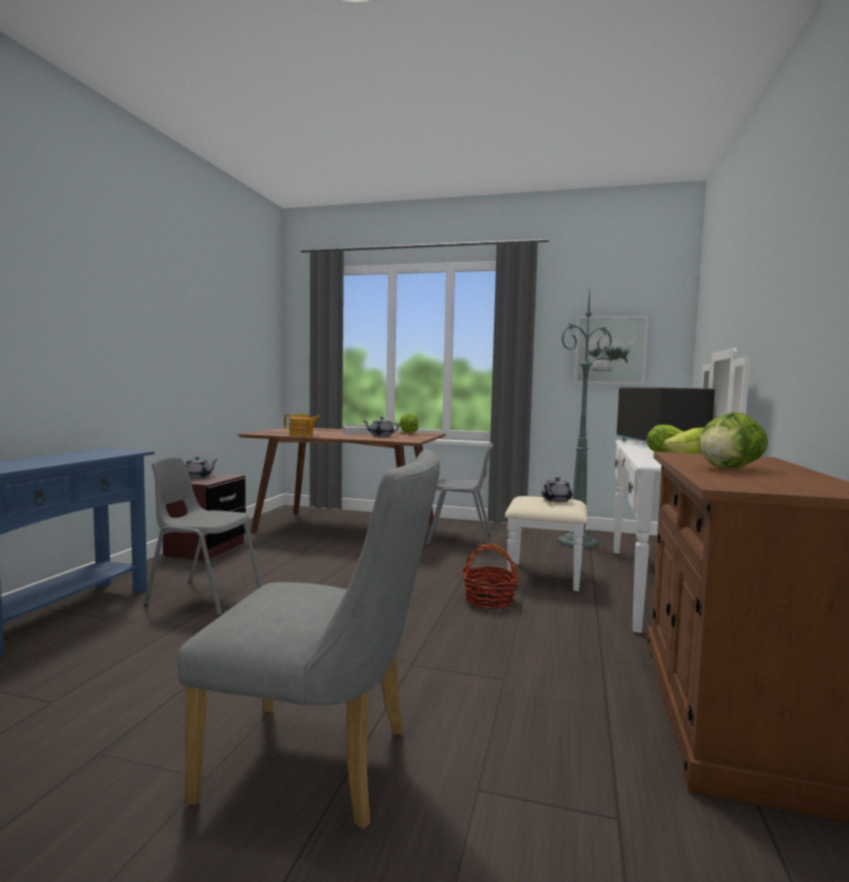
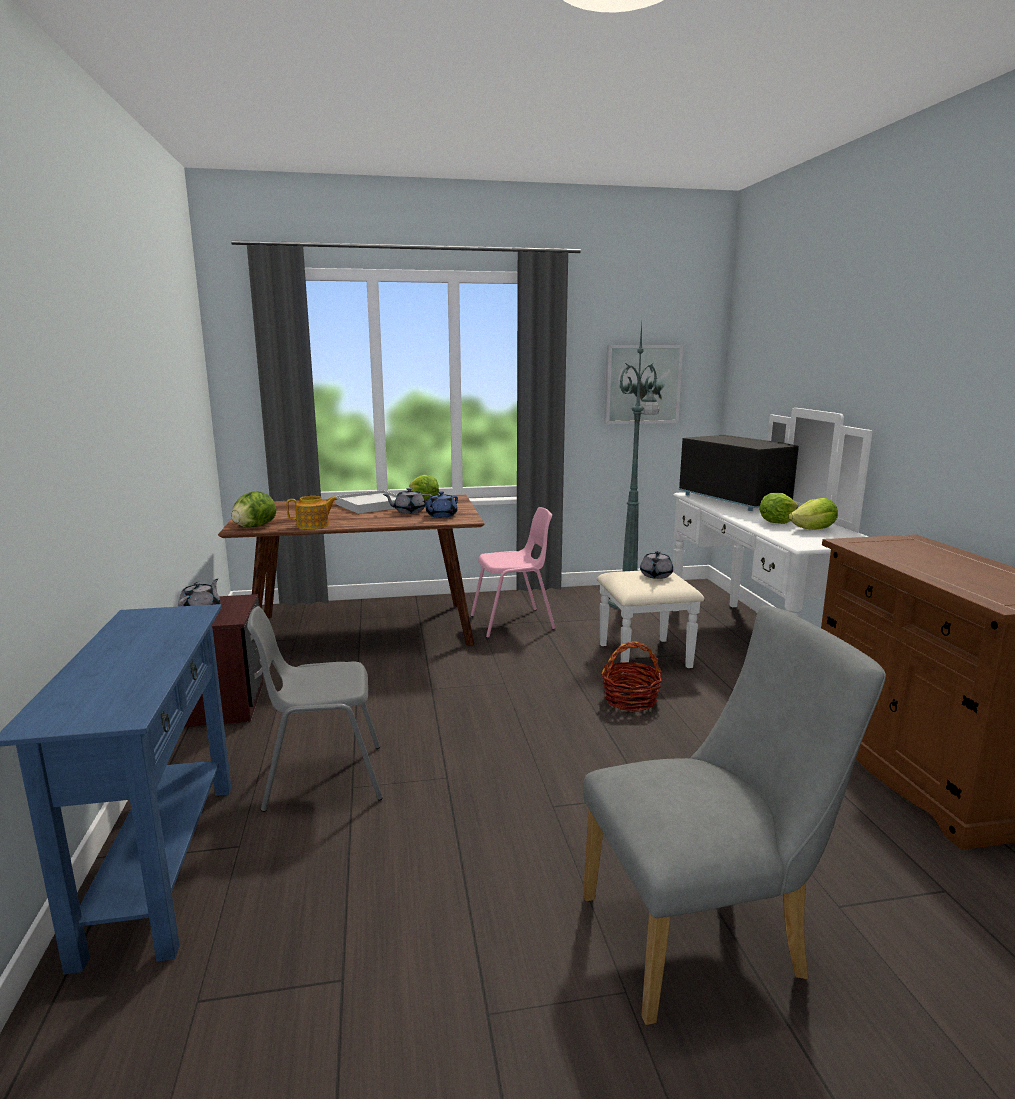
camera: 25 degrees left, 10 degrees up
(397, 438) = (441, 516): none -> blue teapot
(460, 540) = (513, 623): grey chair -> pink chair
(728, 468) = (940, 567): lettuce -> lettuce (254, 527)

